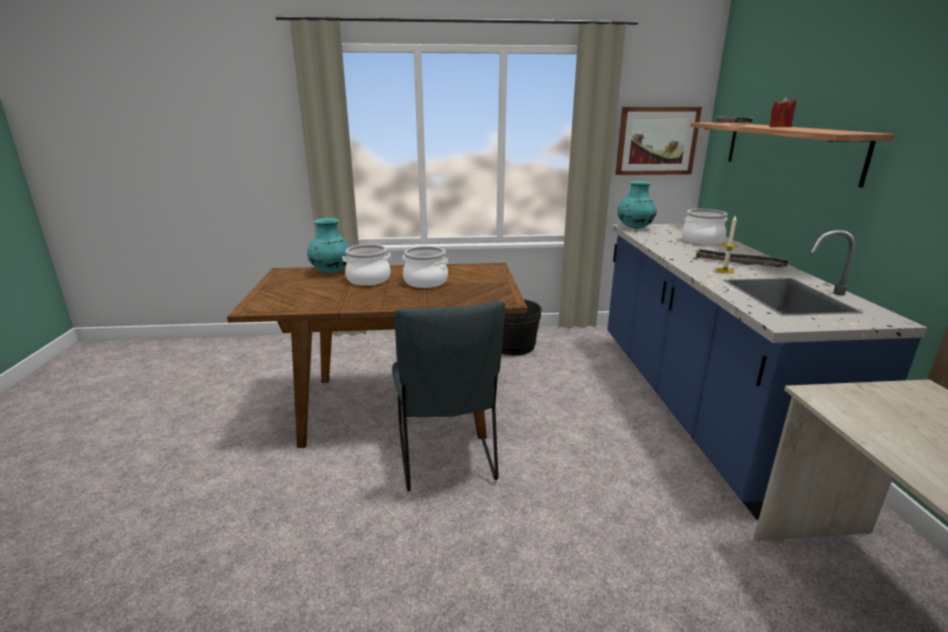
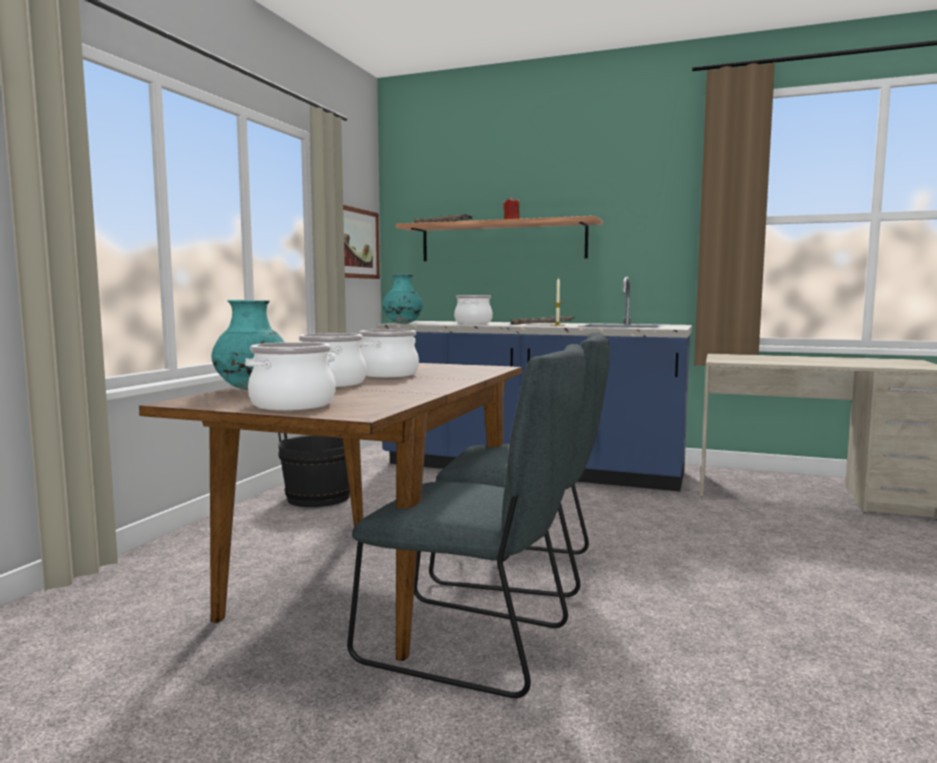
camera: 65 degrees left, 15 degrees down
(279, 290) = (293, 405): none -> cooking pot
(320, 467) = (473, 646): none -> grey chair

